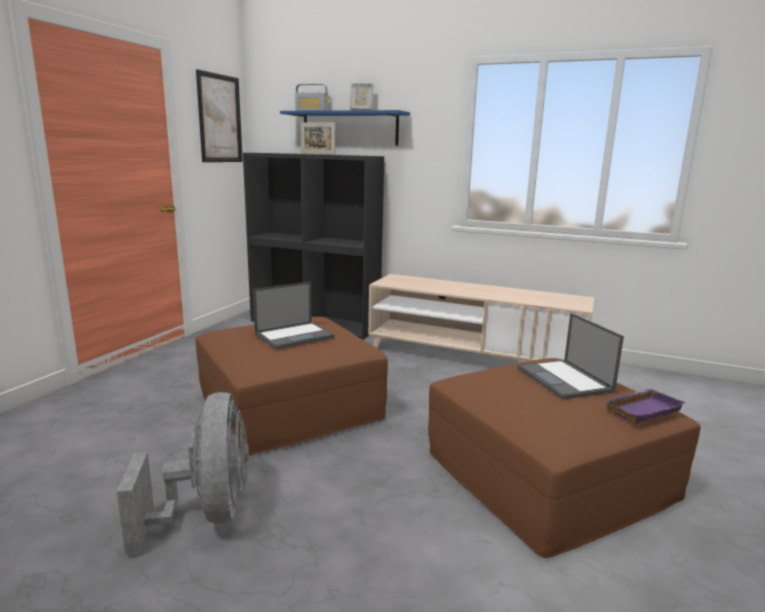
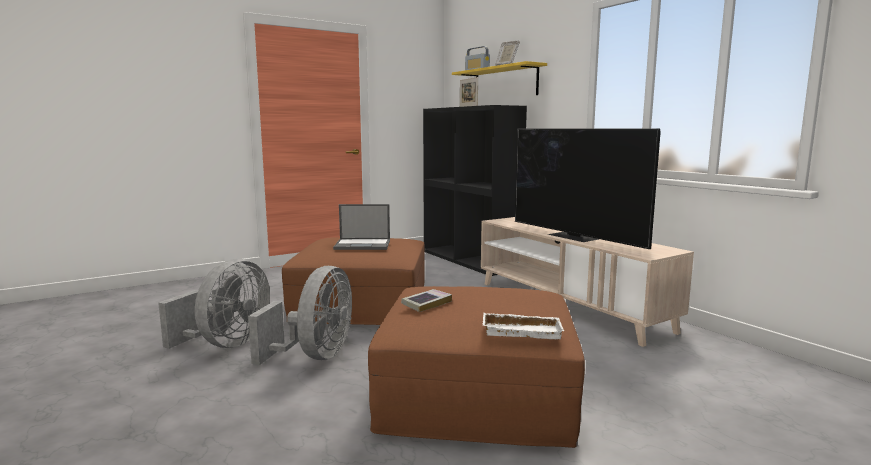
camera: 35 degrees right, 5 degrees down
(220, 119) = (413, 83): picture -> none
(344, 490) = (315, 356): none -> grey fan
(350, 128) = (505, 83): blue shelf -> yellow shelf
(488, 294) = (574, 236): none -> television
(519, 401) = (426, 303): none -> book
(565, 380) = (501, 300): laptop -> none
(641, 409) = (522, 330): purple tray -> white tray

